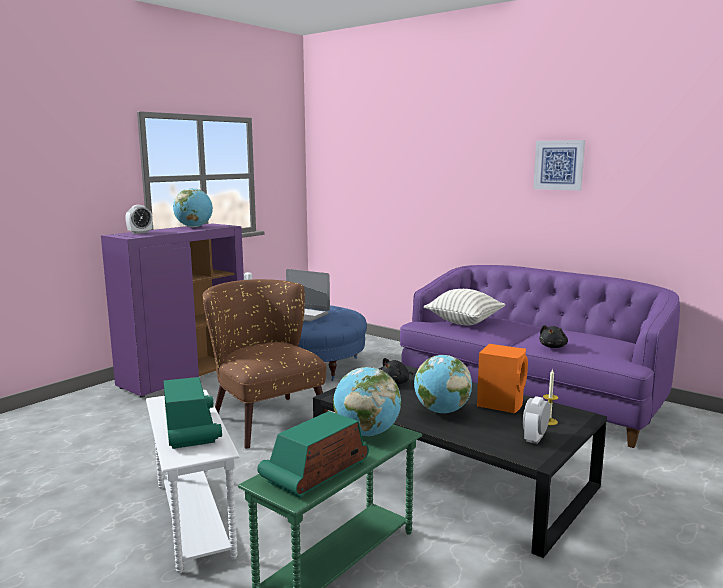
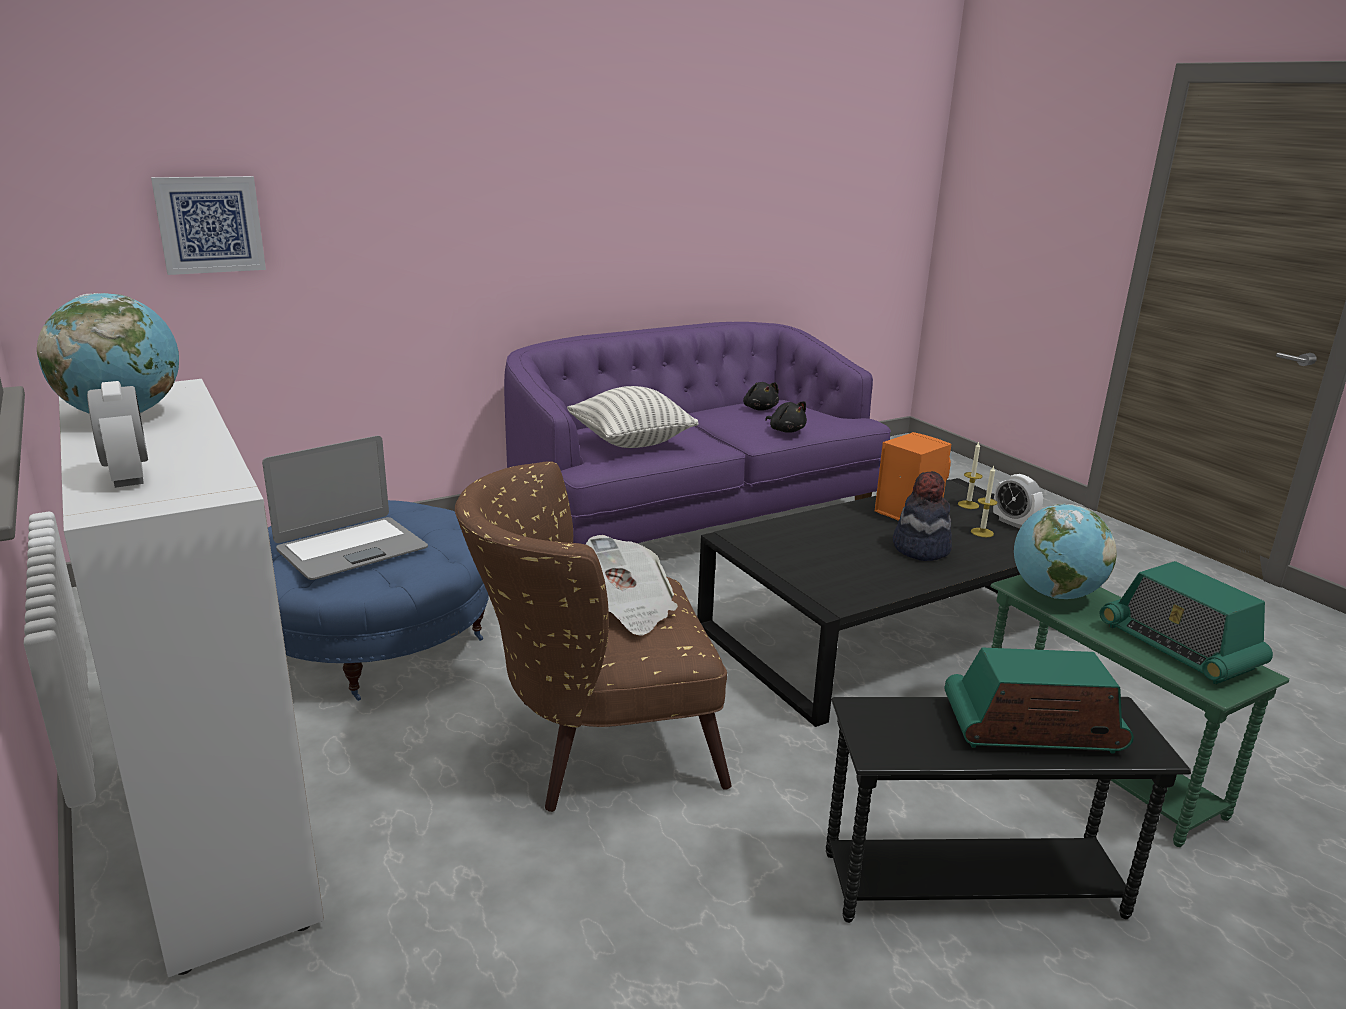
camera: 70 degrees left, 10 degrees up
(185, 375) = (218, 829): purple cabinet -> white cabinet
(193, 520) = (973, 886): white side table -> black side table
(265, 350) = (625, 609): none -> newspaper
(396, 382) = (798, 551): black plush toy -> black plush toy (760, 409)
(441, 411) = (920, 548): globe -> hat
(498, 428) = (982, 532): none -> candle
(559, 165) = (626, 164): picture -> picture (210, 224)

